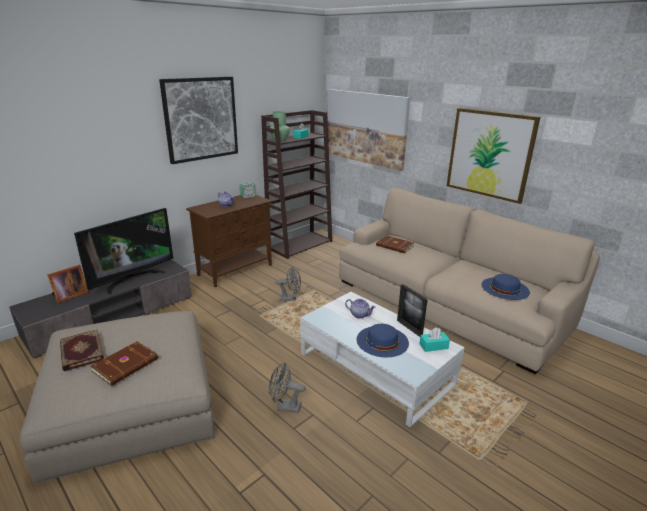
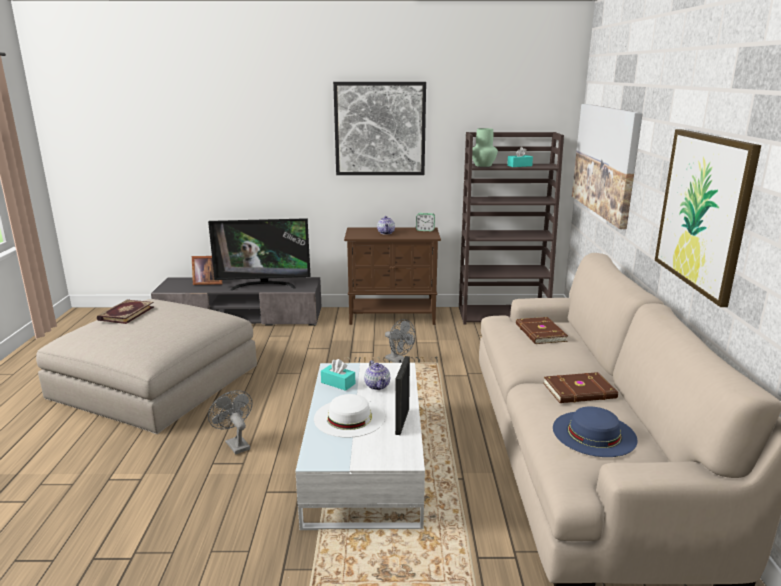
camera: 45 degrees right, 5 degrees down
(126, 365) = (129, 332): brown book -> brown book (580, 391)
(382, 341) = (349, 417): blue hat -> white hat
(433, 346) = (390, 450): turquoise tissue box -> turquoise tissue box (338, 383)

